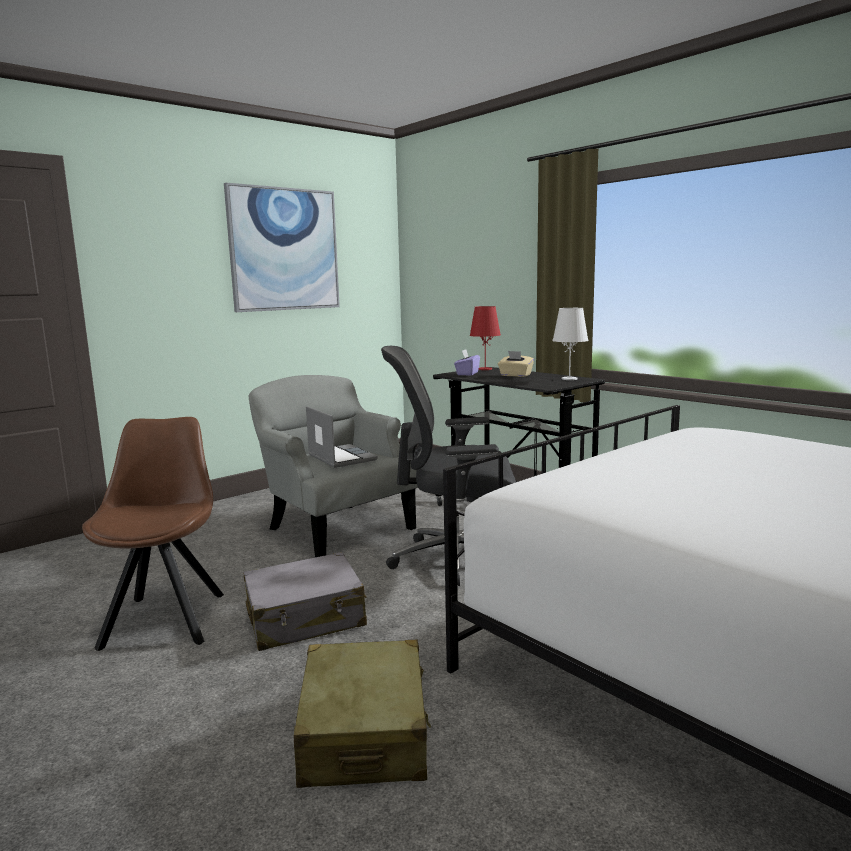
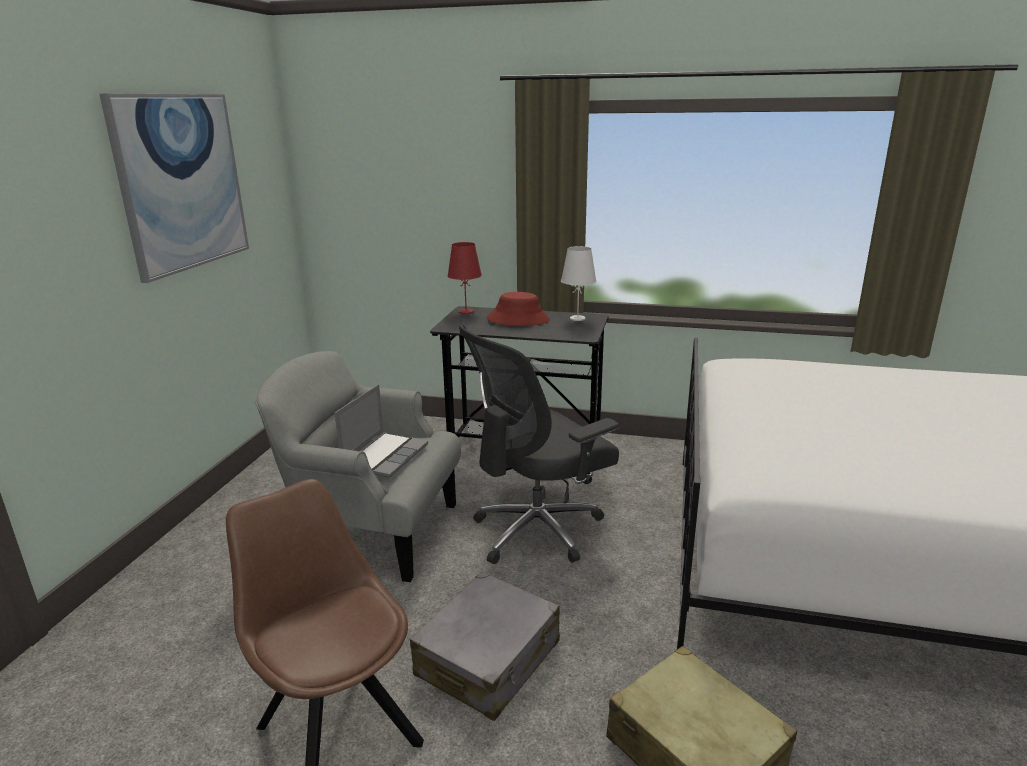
camera: 35 degrees left, 10 degrees up
(340, 457) = (385, 455): laptop -> laptop turned 90 degrees clockwise
(467, 374) = (464, 324): purple tissue box -> none
(515, 375) = (518, 319): beige tissue box -> red hat

